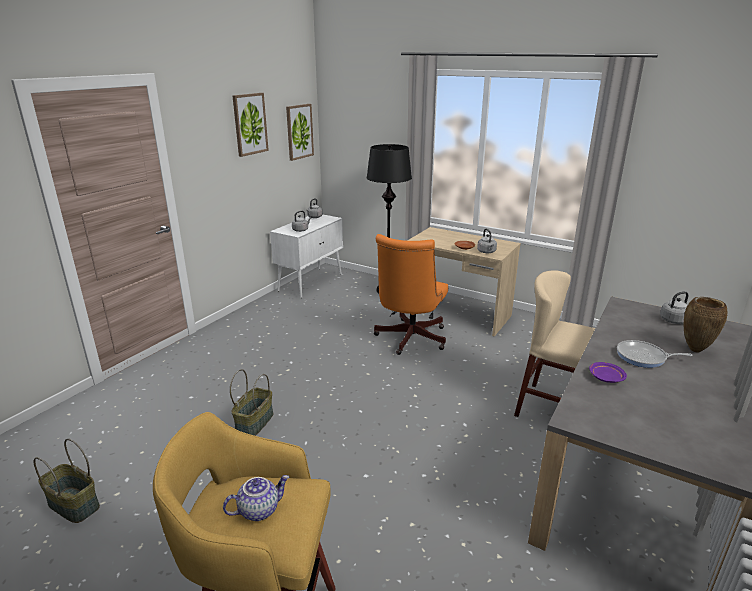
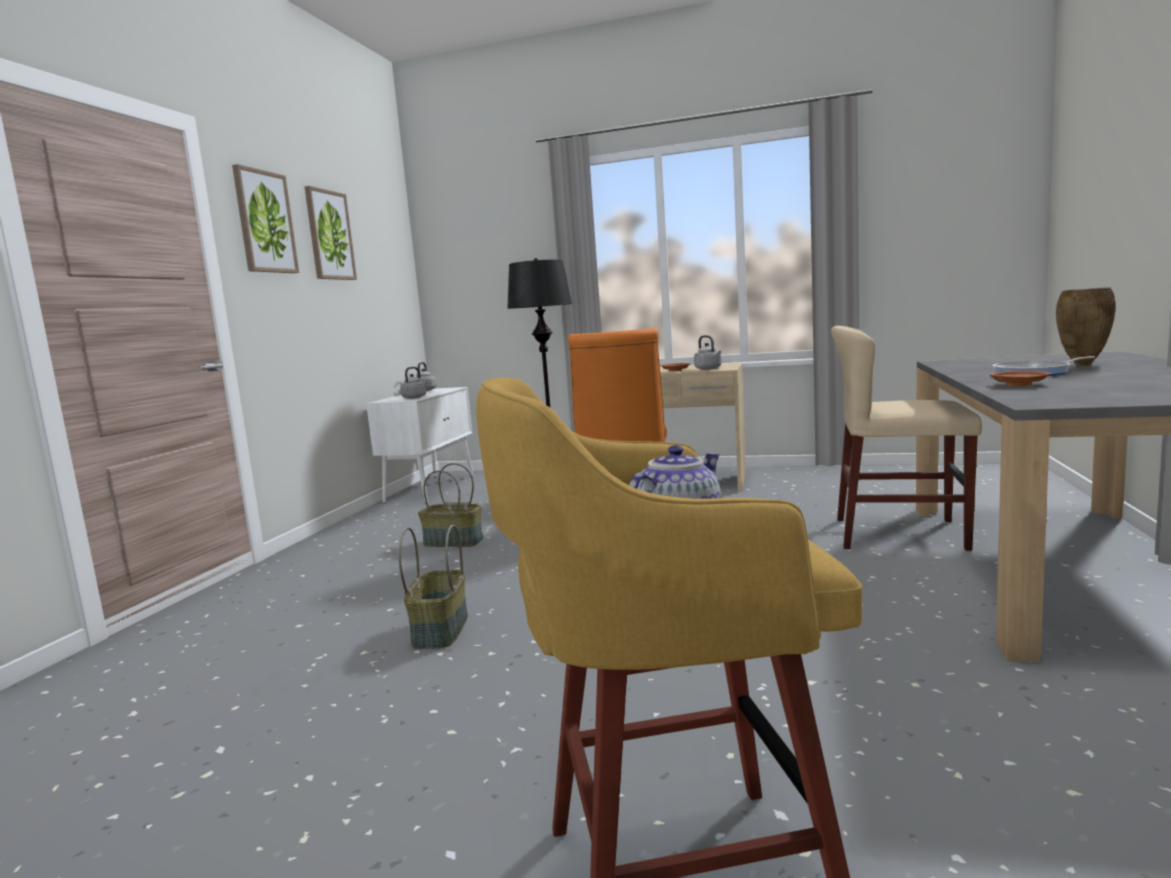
camera: 15 degrees left, 15 degrees down
(72, 505) = (106, 814): basket -> basket (452, 542)
(299, 131) = (393, 265): picture -> picture (265, 222)
(605, 377) = (1018, 384): purple plate -> brown plate
(674, 320) = (1019, 359): grey kettle -> none

